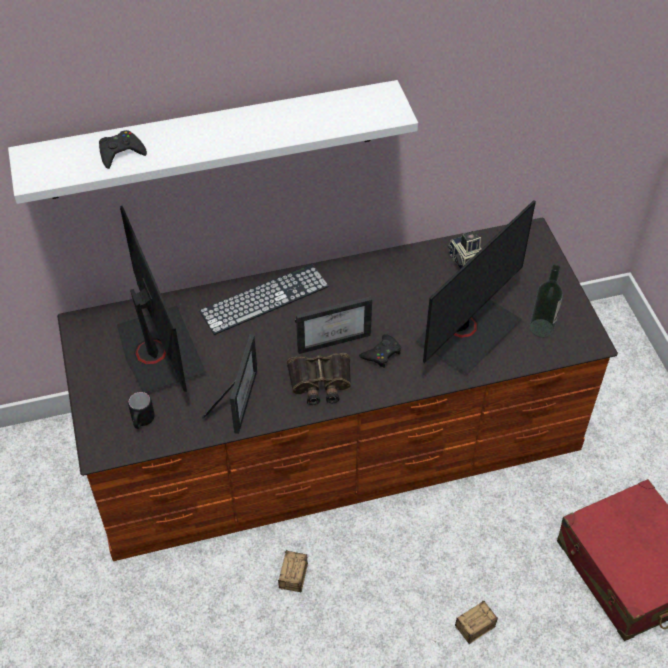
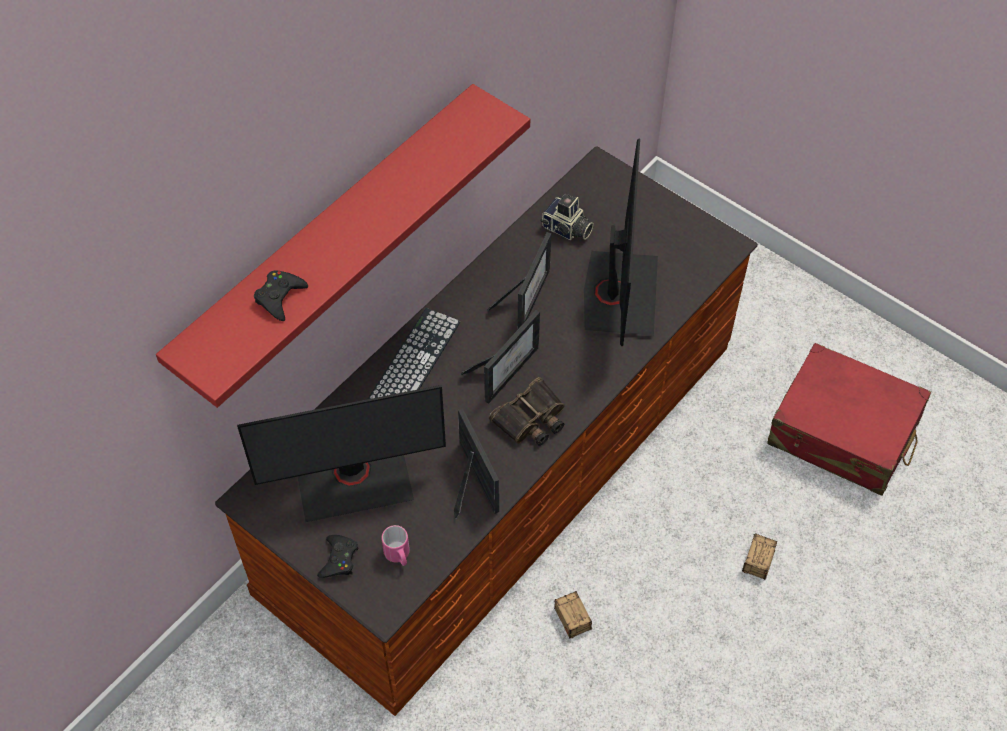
camera: 35 degrees left, 5 degrees up
(142, 421) = (398, 556): black mug -> pink mug
(159, 351) = (353, 479): monitor -> monitor turned 135 degrees clockwise
(211, 140) = (329, 236): white shelf -> red shelf
(381, 353) = (562, 359): black game controller -> black game controller (339, 559)
(393, 295) = (526, 296): none -> picture frame
(541, 328) = (679, 255): bottle -> none

